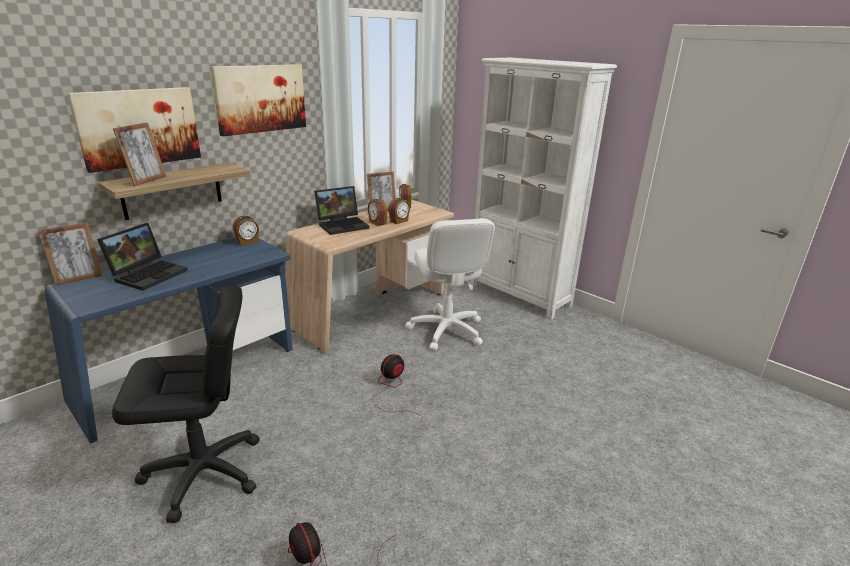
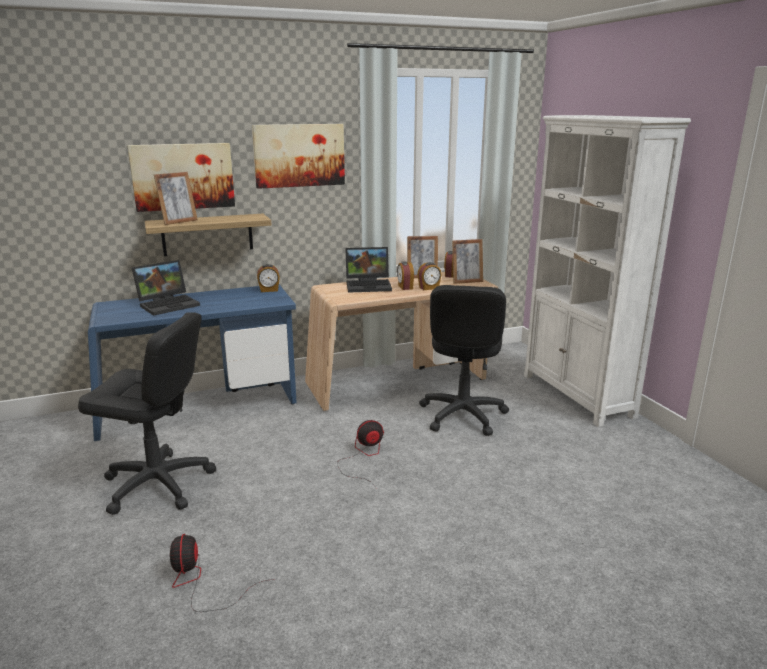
camera: 25 degrees right, 5 degrees down
(79, 278) = (118, 301): picture frame -> picture frame (466, 281)
(446, 330) = (462, 415): white office chair -> black office chair

